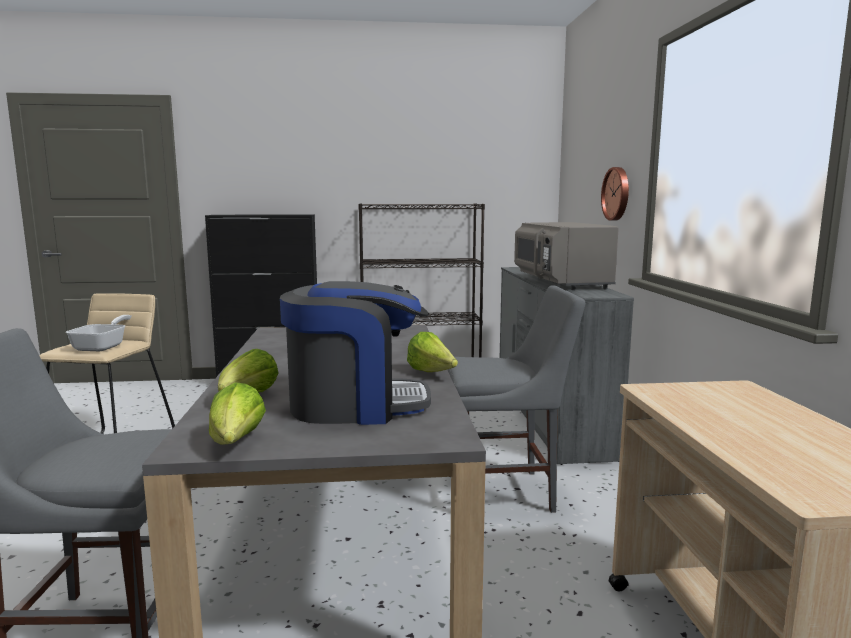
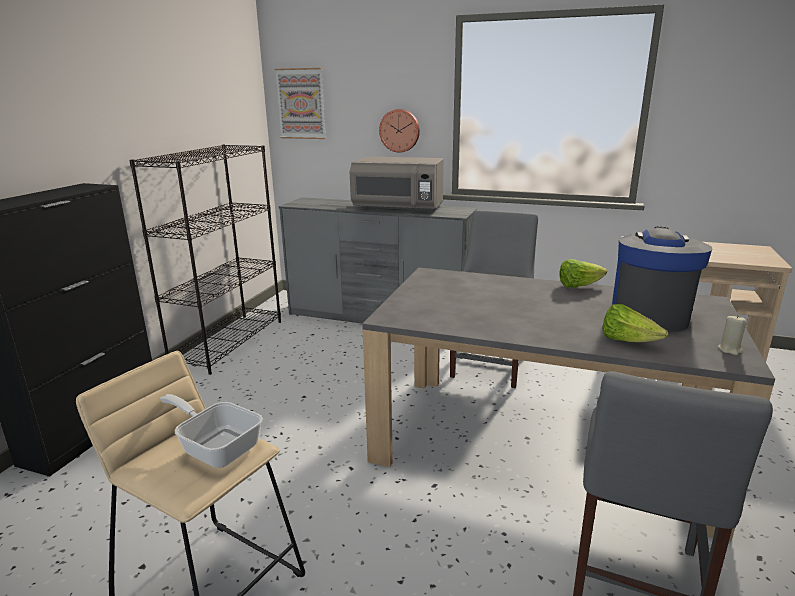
camera: 65 degrees left, 10 degrees up
(236, 443) = (730, 349): lettuce -> beige candle
(572, 168) = (301, 104): none -> picture

